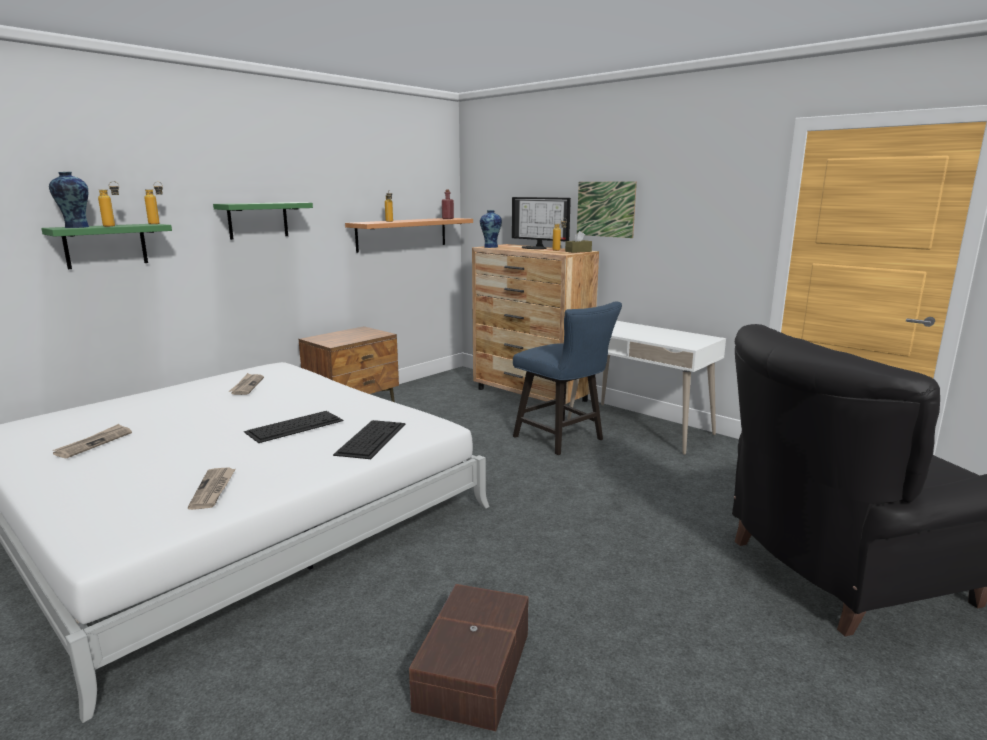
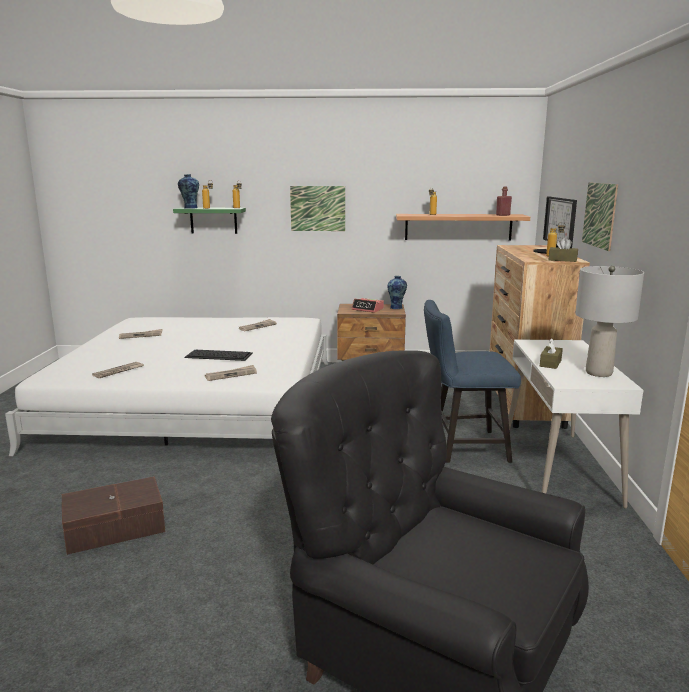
camera: 50 degrees right, 0 degrees up
(258, 220) = (318, 208): green shelf -> picture
(347, 337) = (367, 309): none -> alarm clock
(371, 438) = (231, 375): keyboard -> newspaper
(491, 247) = (511, 246): vase -> vase (396, 307)
(563, 439) = (463, 447): blue chair -> blue chair turned 75 degrees clockwise
(643, 337) = (550, 363): none -> brown tissue box
(681, 335) = (599, 373): none -> grey table lamp

